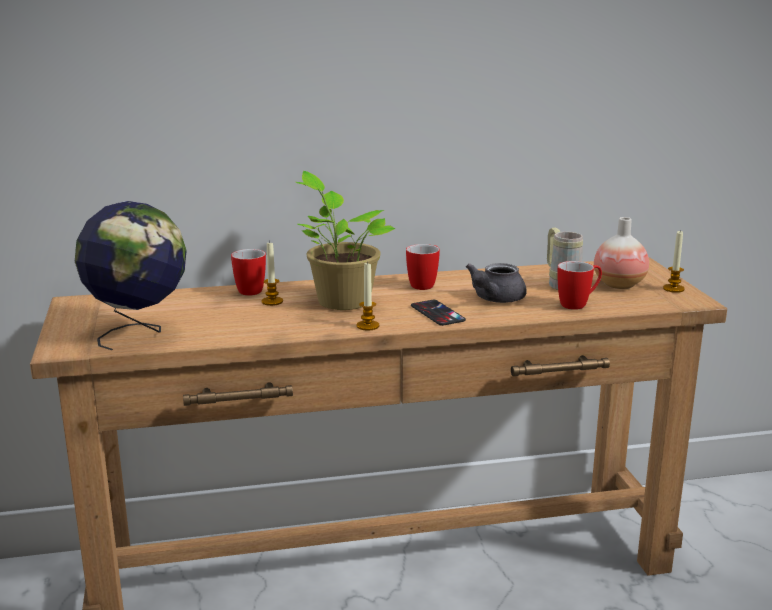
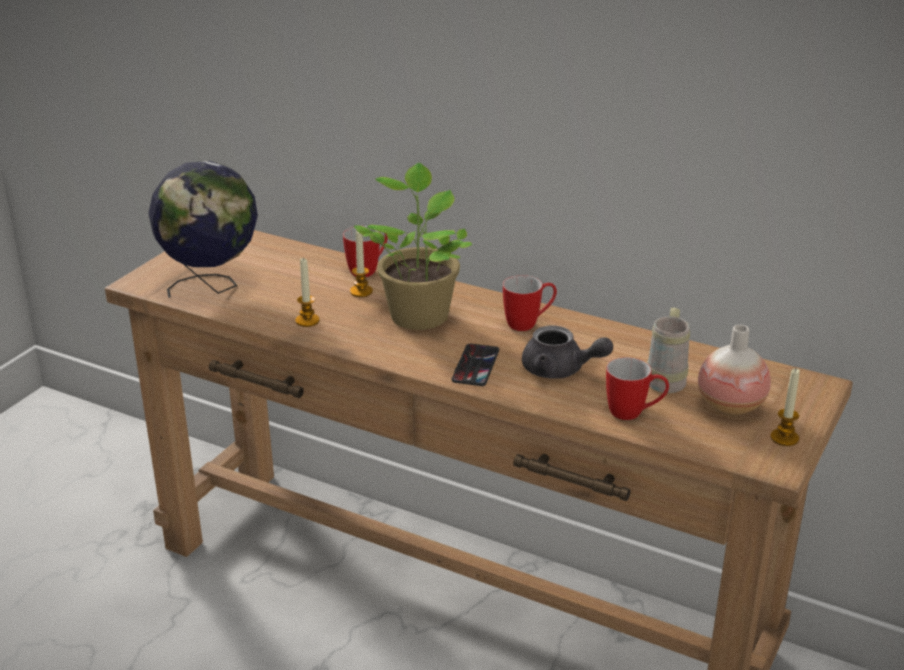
camera: 40 degrees right, 10 degrees up
(367, 326) = (390, 354): candle -> candle (307, 321)
(494, 299) = (560, 371): grey teapot -> grey teapot turned 135 degrees counterclockwise

